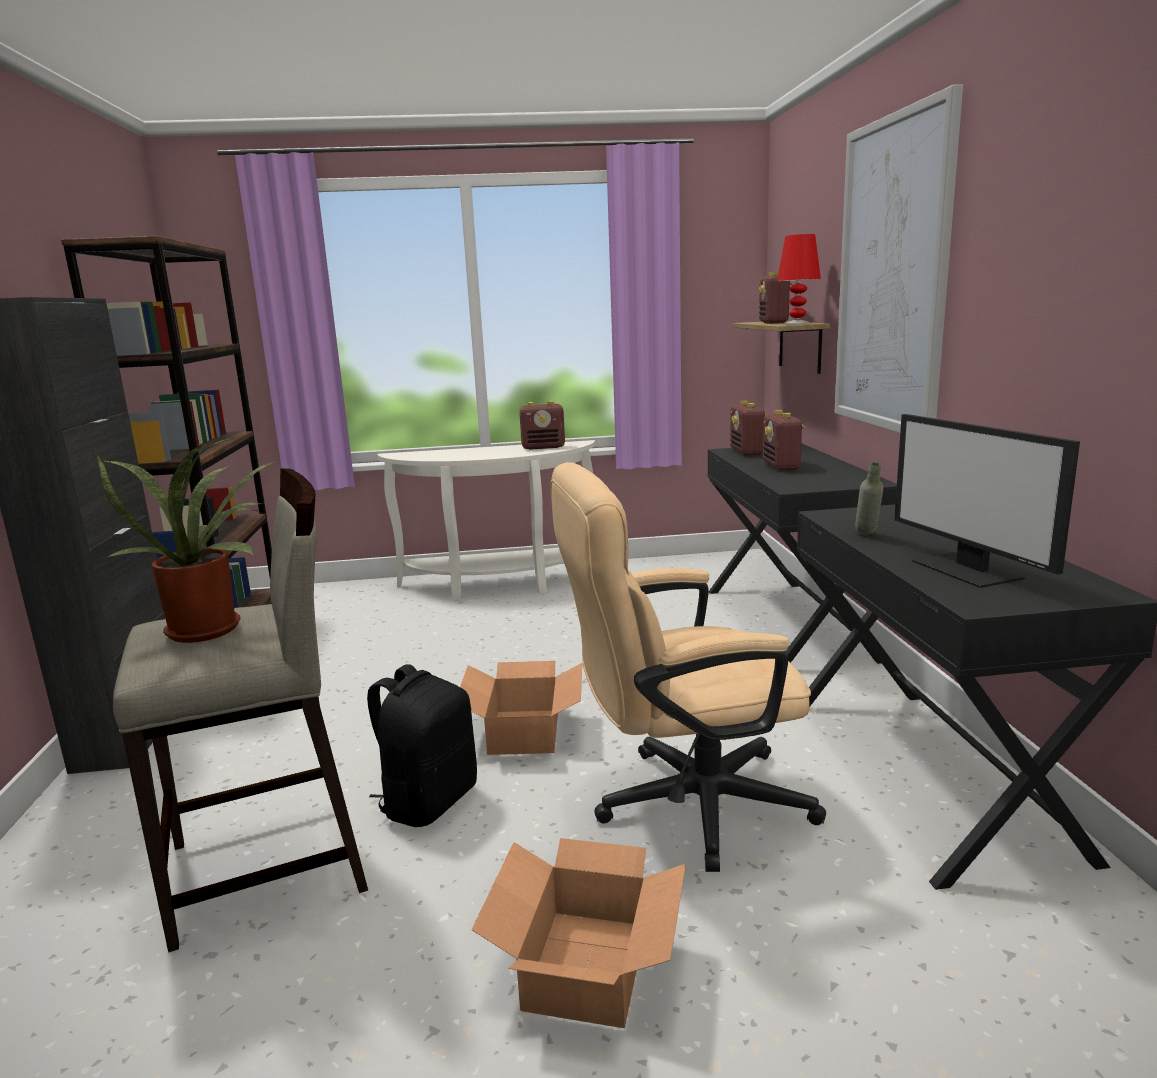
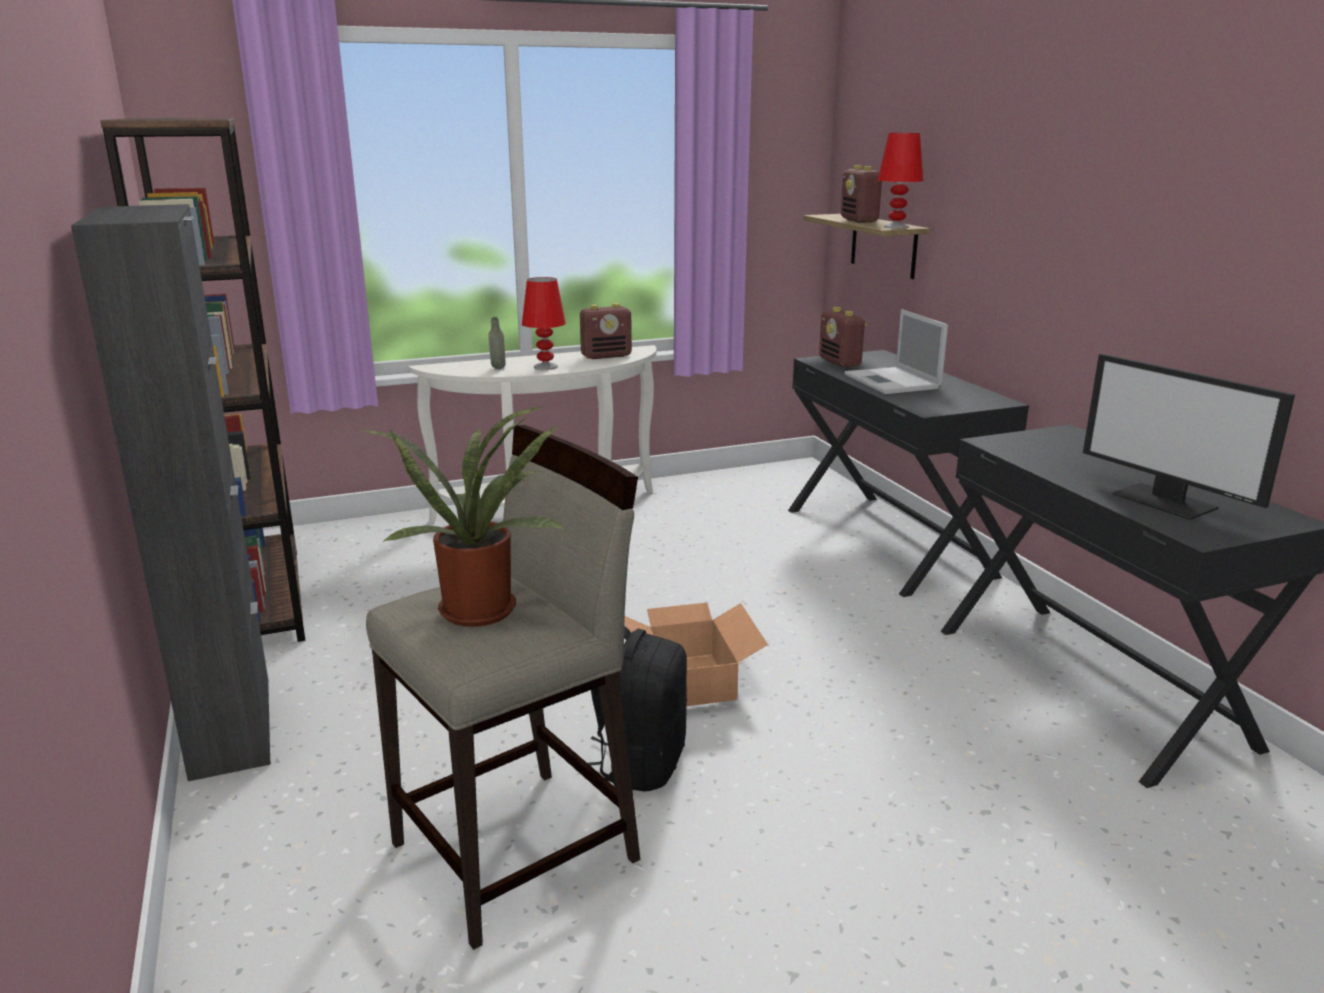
camera: 15 degrees left, 5 degrees up
(483, 454) = (545, 367): none -> red table lamp
(584, 967) = (893, 898): cardboard box -> none
(683, 805) = (893, 738): beige office chair -> none
(781, 466) = (893, 382): radio -> laptop
(867, 536) = (1049, 466): grey bottle -> grey bottle (498, 369)
(892, 276) = (1022, 193): picture -> none

